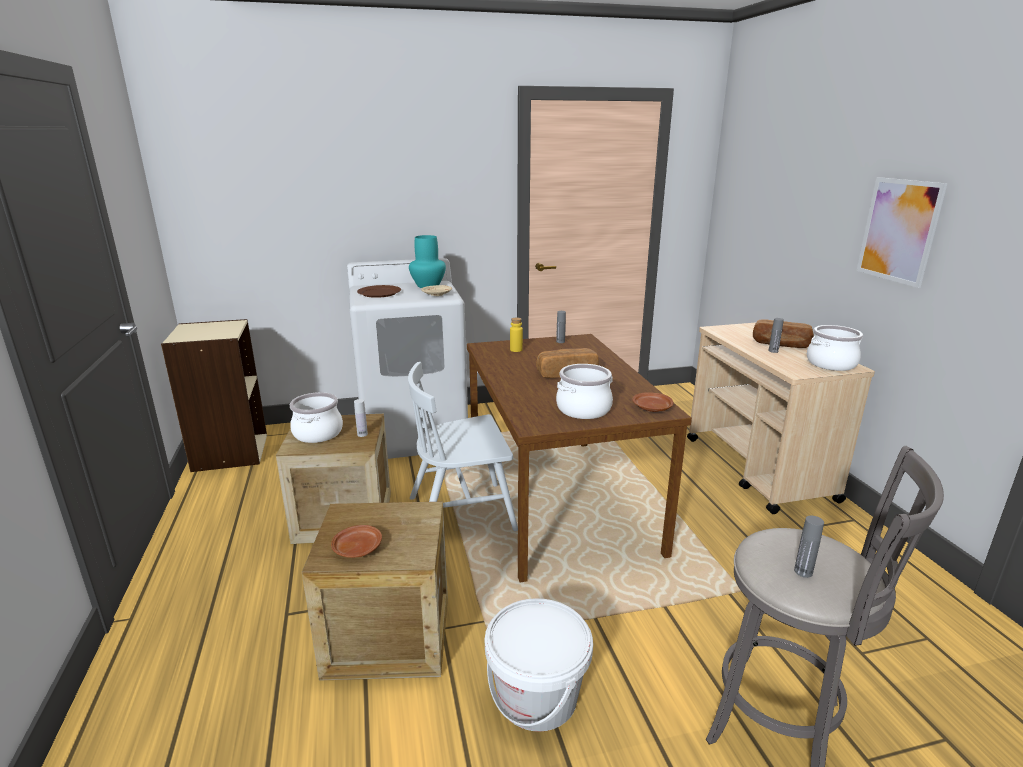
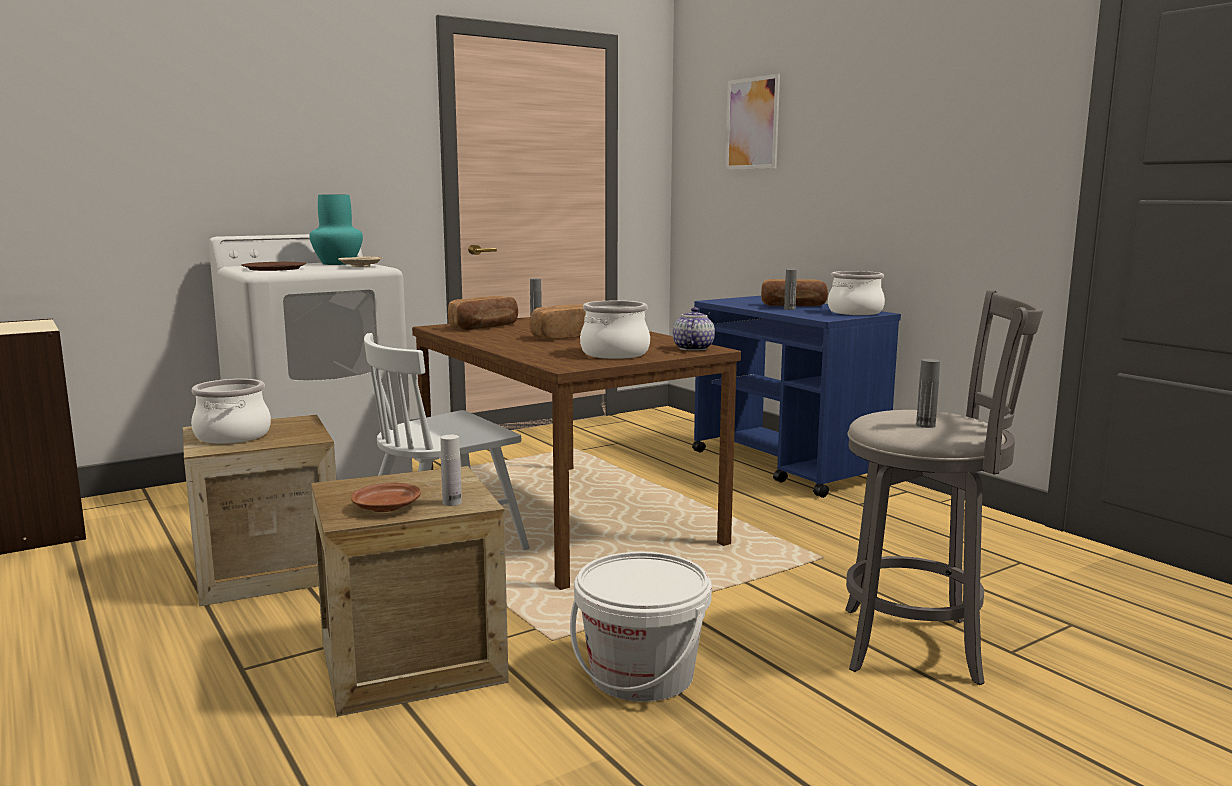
camera: 20 degrees left, 10 degrees down
(362, 434) = (302, 431): white bottle -> white bottle (452, 502)
(516, 350) = (485, 327): yellow bottle -> bread
(651, 408) = (692, 348): brown plate -> teapot
(758, 469) = (787, 466): beige cart -> blue cart
(899, 230) = (899, 159): picture -> picture (752, 123)

